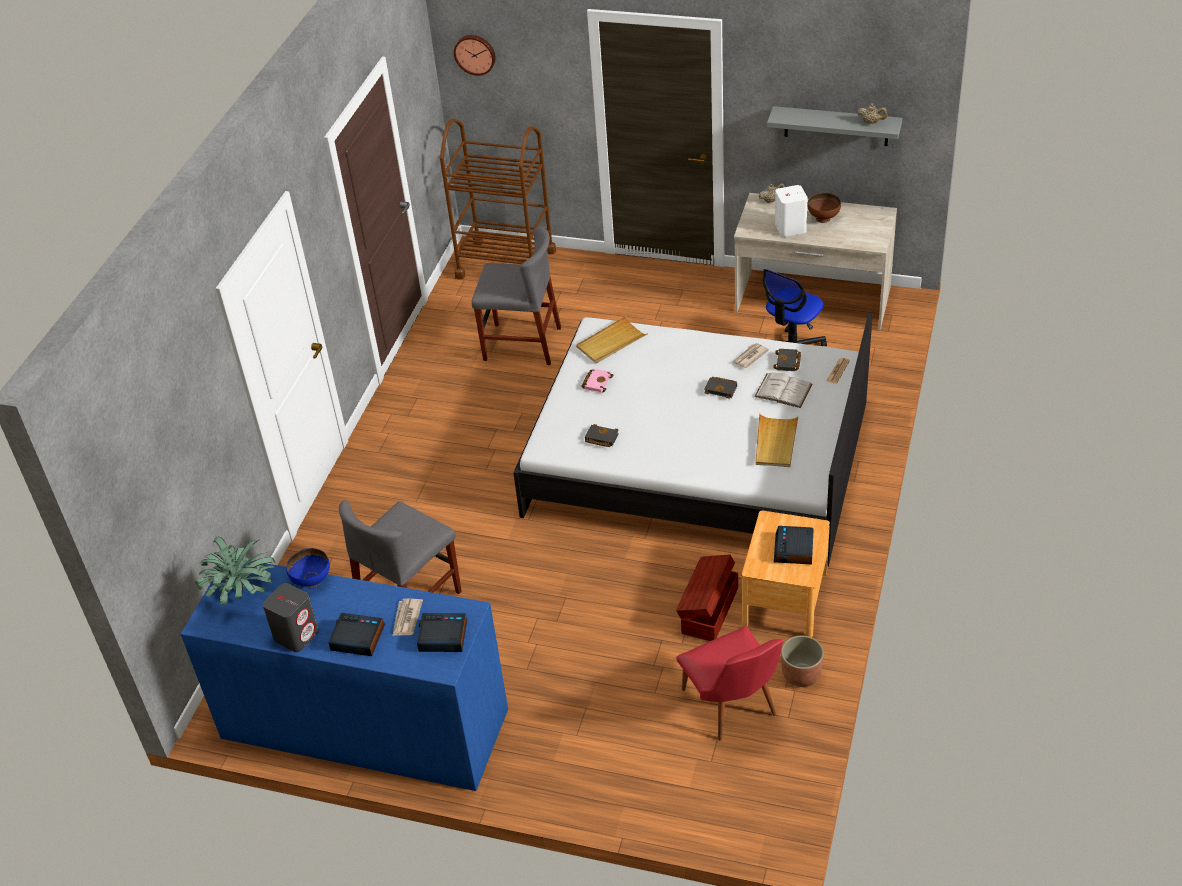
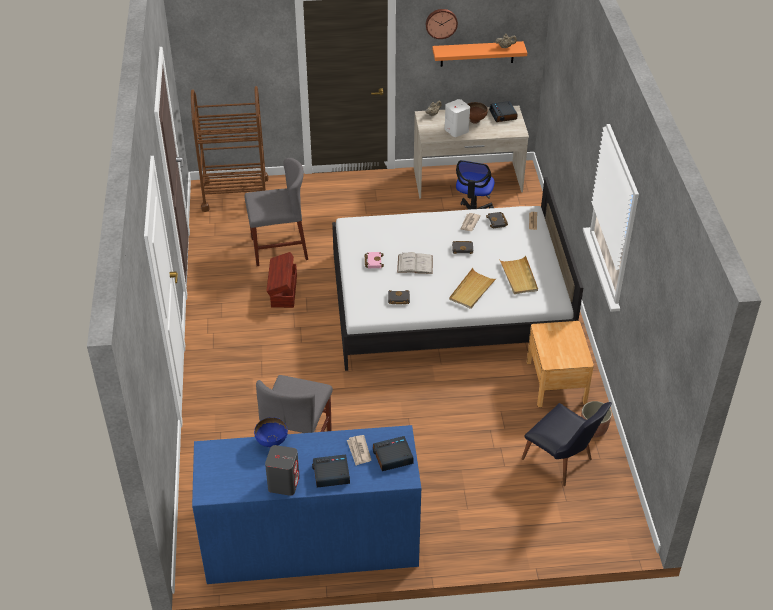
camera: 25 degrees left, 0 degrees up
(242, 591) = (222, 463): potted plant -> none
(475, 54) = (204, 38): wall clock -> wall clock (441, 23)
(611, 343) = (368, 232): beige tray -> beige tray (472, 290)
(708, 611) = (510, 402): brown storage box -> brown storage box (283, 291)
(733, 709) = (562, 463): red chair -> black chair
(783, 390) = (505, 241): white book -> white book (415, 264)
(794, 550) = (567, 345): alarm clock -> alarm clock (503, 115)
(836, 126) = (477, 54): grey shelf -> orange shelf

